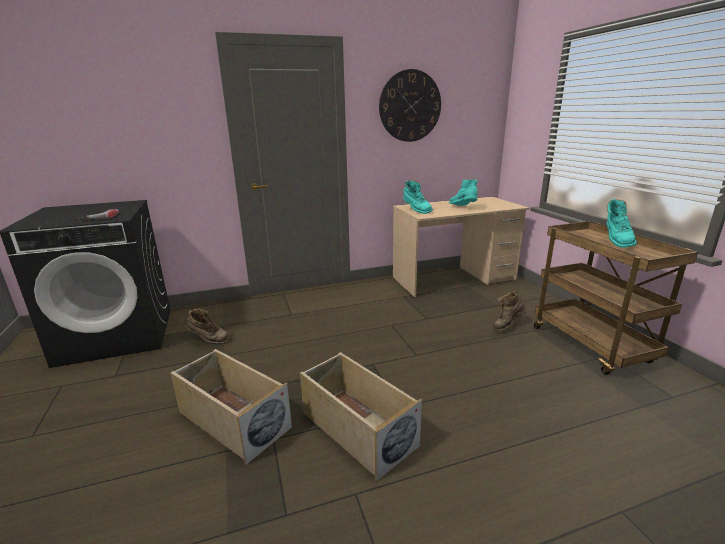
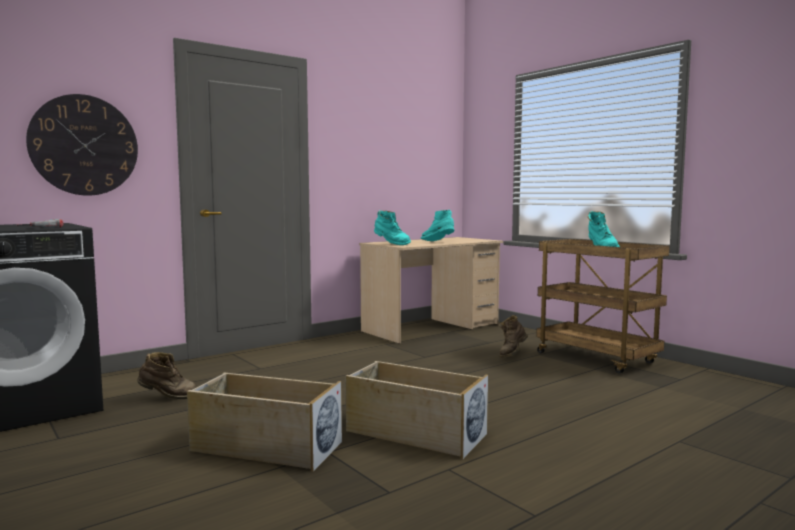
camera: 20 degrees left, 15 degrees down
(410, 106) = (372, 135): wall clock -> wall clock (84, 145)

